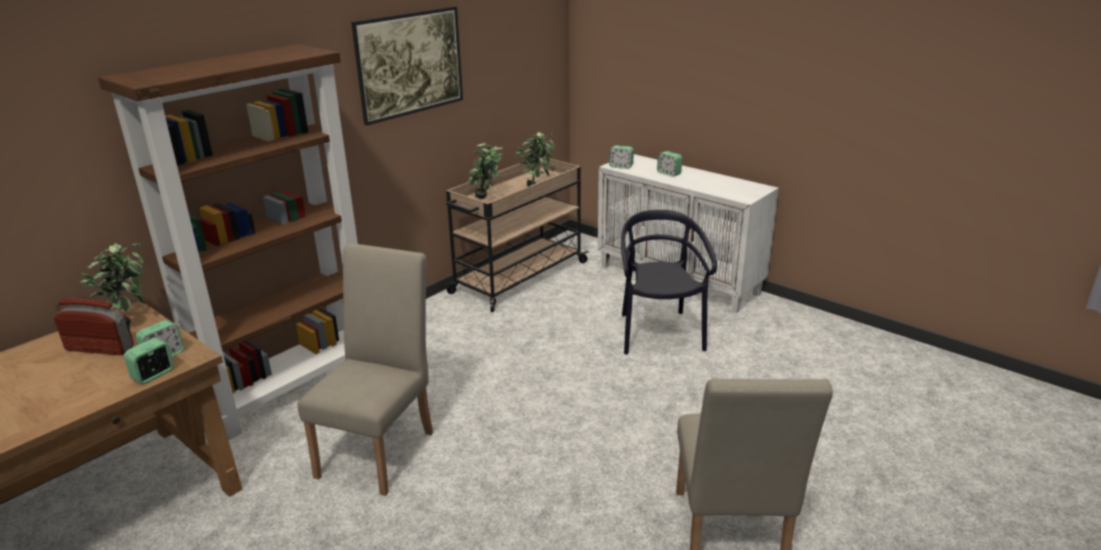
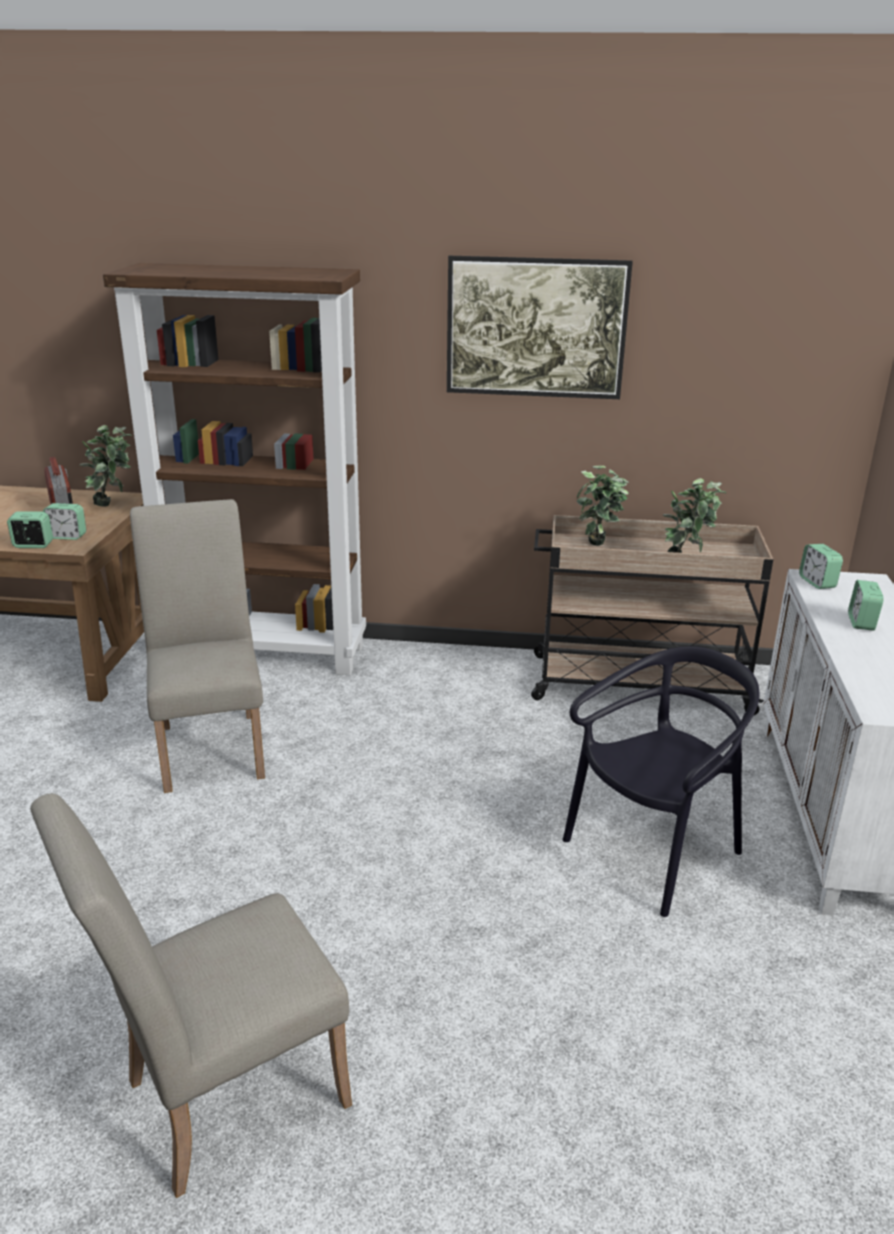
camera: 55 degrees right, 0 degrees up
(381, 448) = (212, 745): beige chair -> beige chair turned 90 degrees counterclockwise

